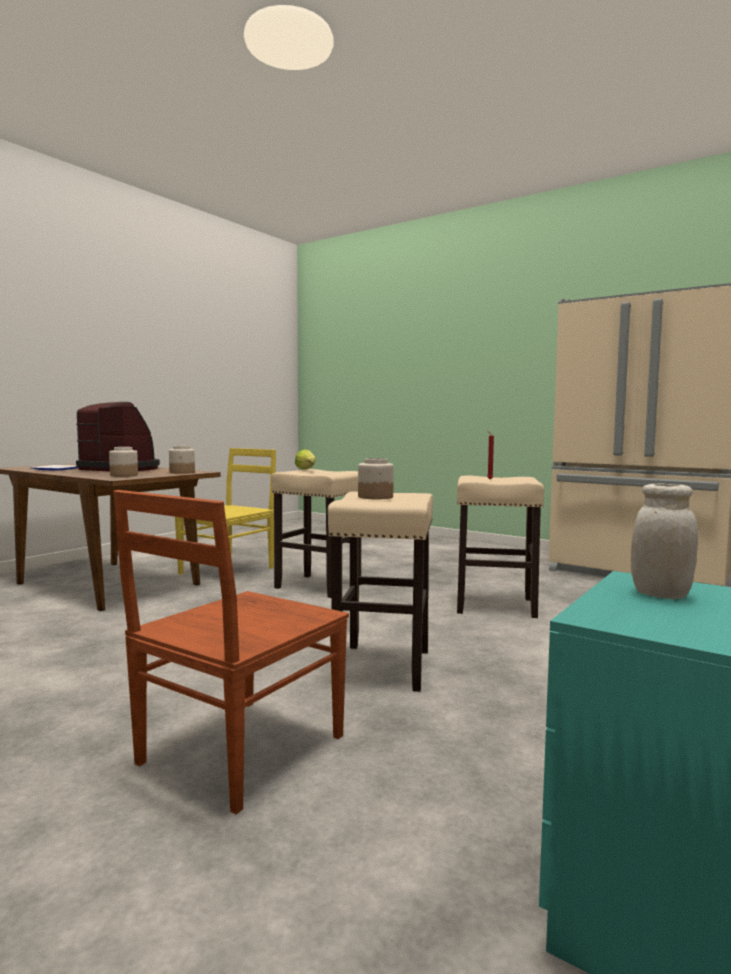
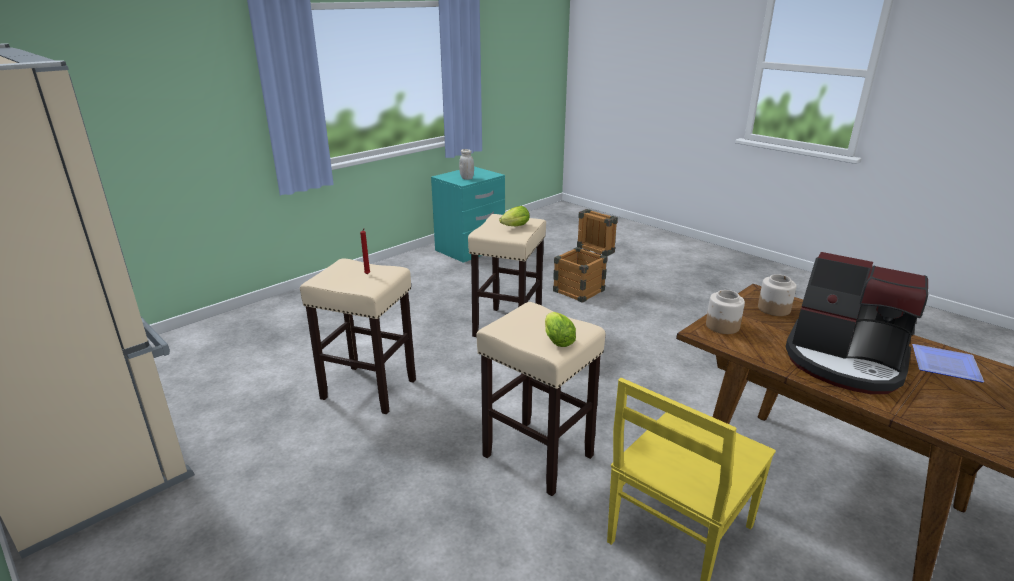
camera: 170 degrees left, 20 degrees up
(238, 752) = (583, 289): brown chair -> crate
(375, 497) = (513, 227): jar -> lettuce

